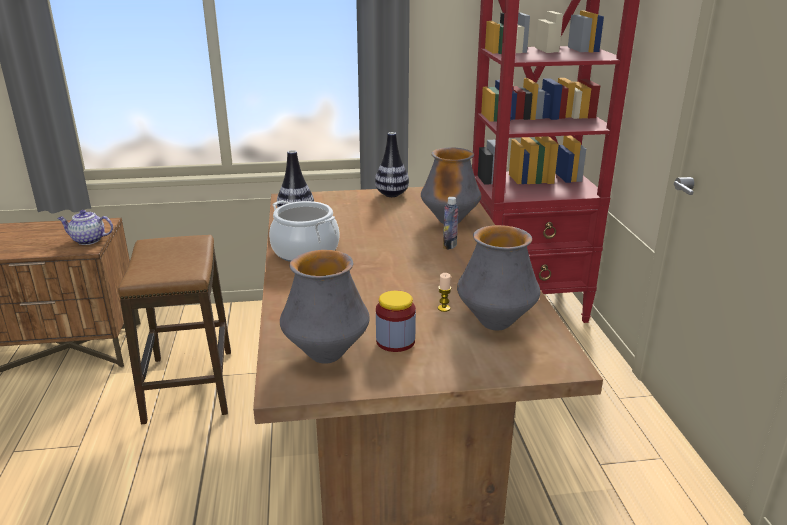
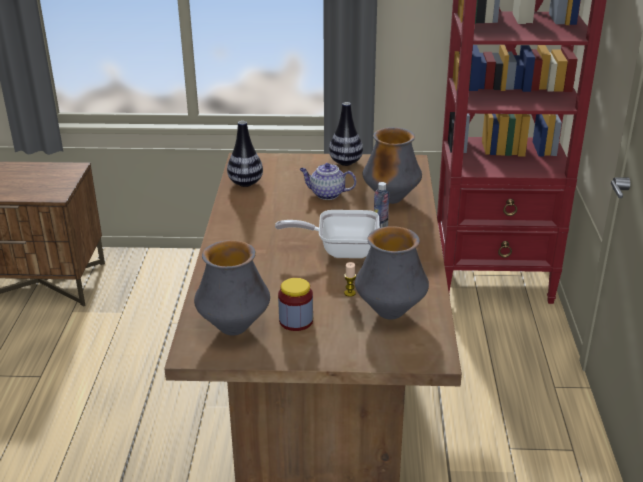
camera: 10 degrees right, 5 degrees up
(88, 240) = (57, 186): teapot -> teapot (326, 194)
(189, 385) = (142, 330): stool -> none
(305, 251) = (244, 222): cooking pot -> none
(417, 269) = (340, 250): none -> frying pan

